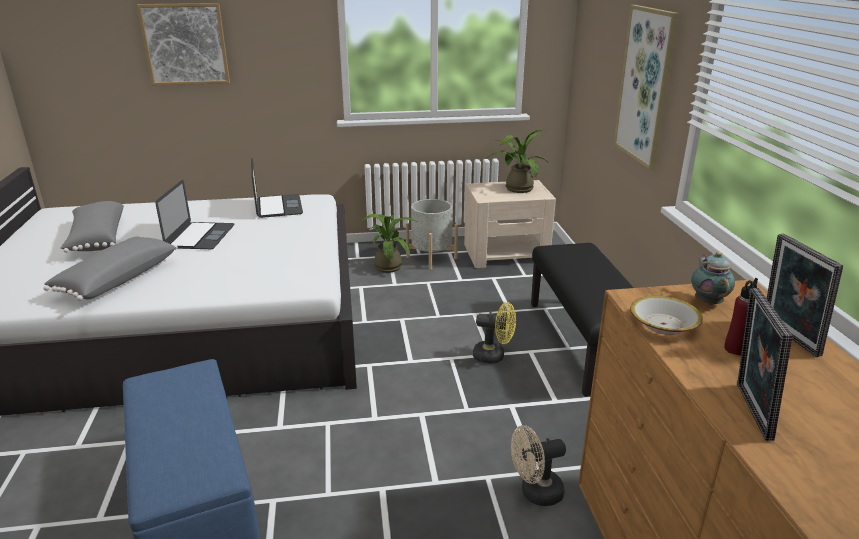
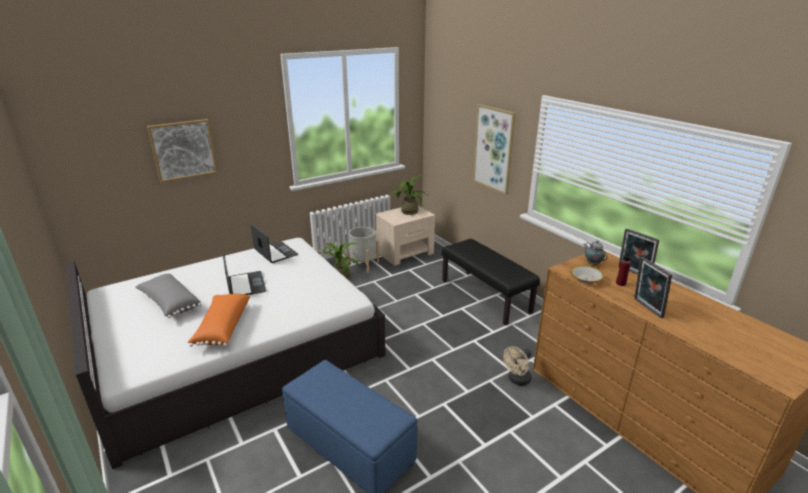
camera: 25 degrees left, 0 degrees up
(116, 279) = (222, 327): grey pillow -> orange pillow
(494, 356) = (445, 316): yellow fan -> none

